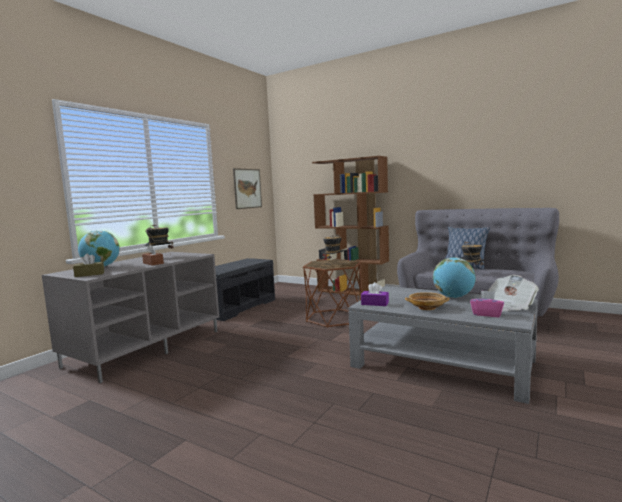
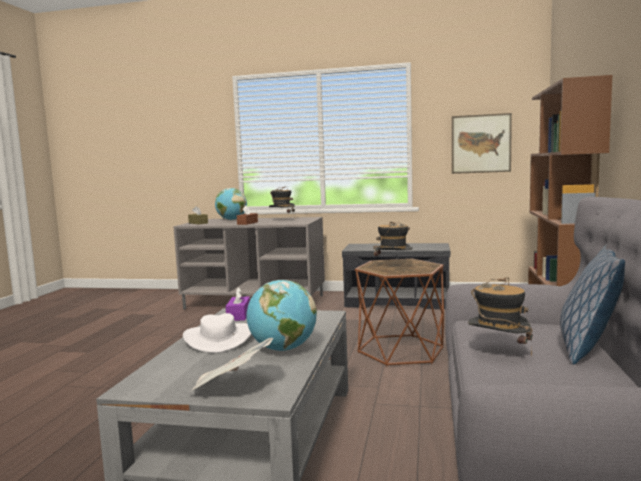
camera: 70 degrees right, 0 degrees up
(427, 307) = (219, 338): beige bowl -> white hat
(487, 314) = (180, 371): pink tissue box -> none

